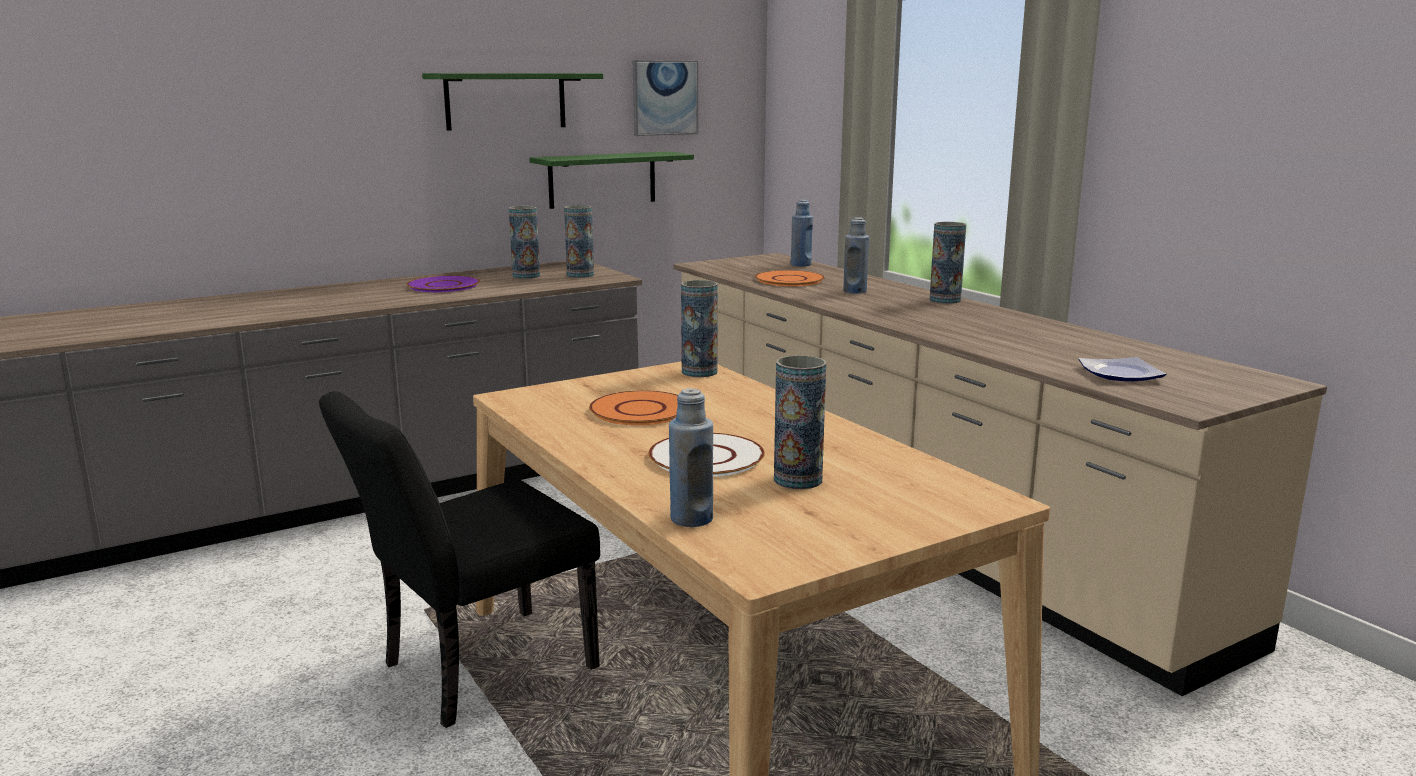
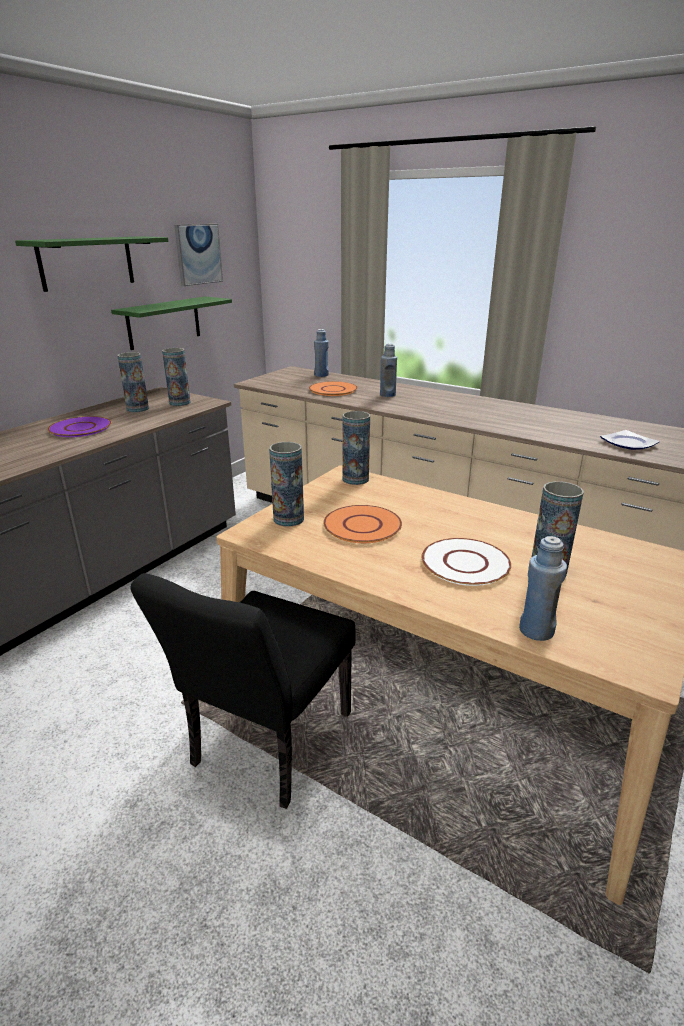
camera: 25 degrees left, 10 degrees up
(945, 300) = (450, 395): vase -> vase (288, 519)

